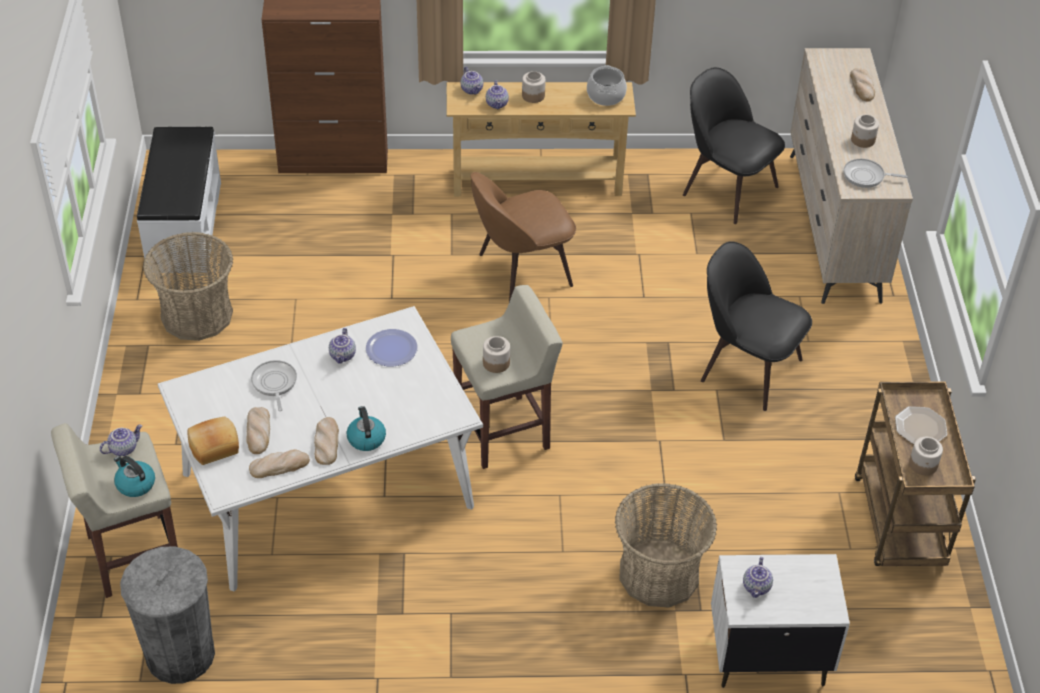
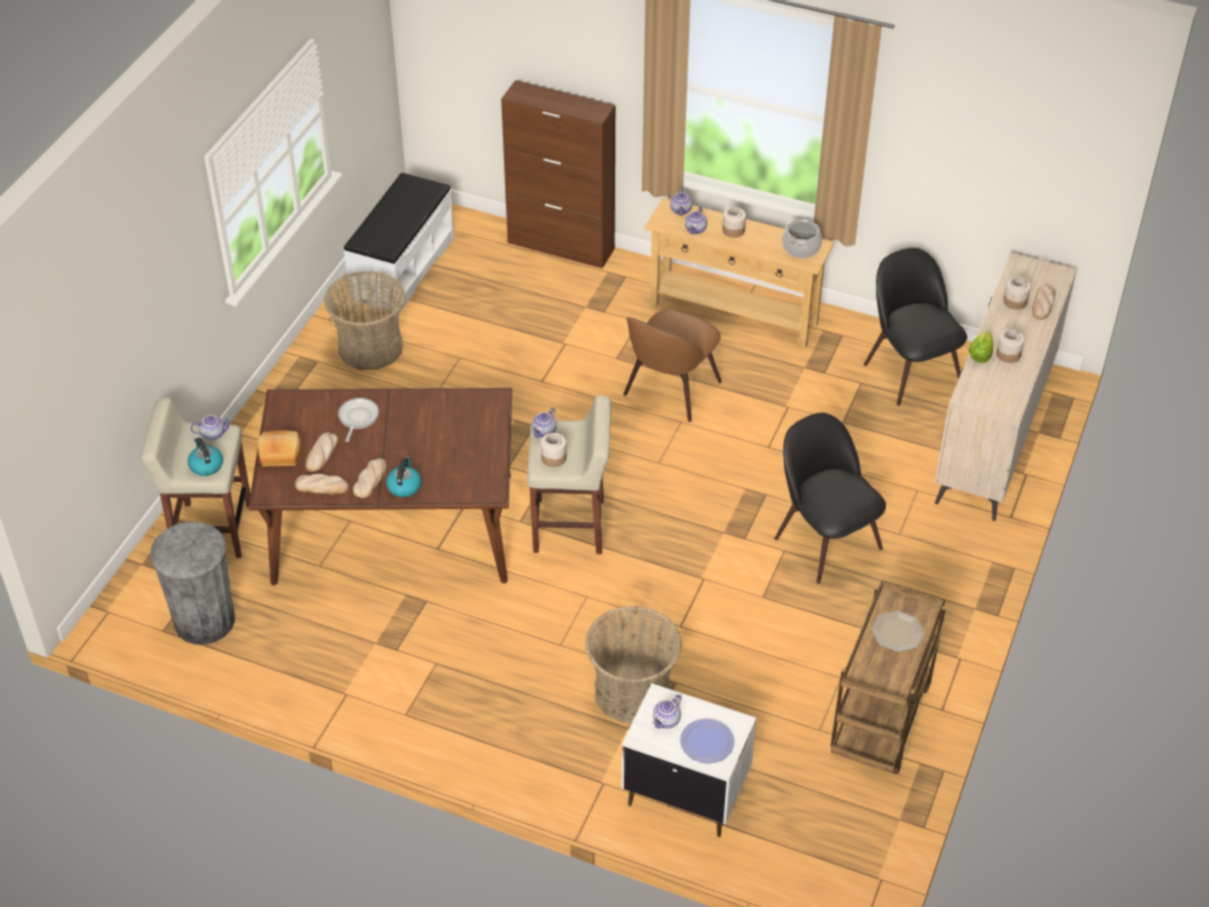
camera: 25 degrees right, 0 degrees up
(326, 491) = (392, 529): white dining table -> brown dining table
(343, 356) = (427, 412): teapot -> teapot (544, 432)
(391, 349) = (470, 418): plate -> plate (707, 742)
(521, 271) = (670, 391): brown chair -> brown chair turned 60 degrees counterclockwise
(839, 147) = (980, 355): none -> lettuce
(866, 176) = (988, 389): frying pan -> none
(923, 464) = (877, 666): jar -> jar (1015, 302)

